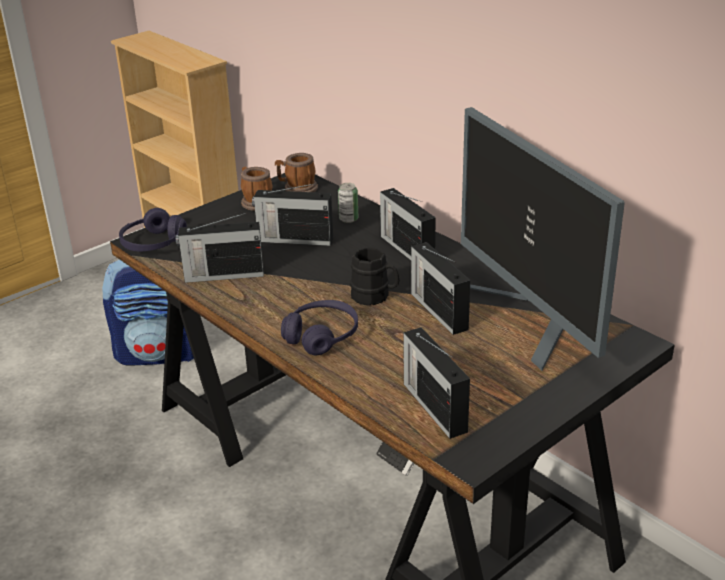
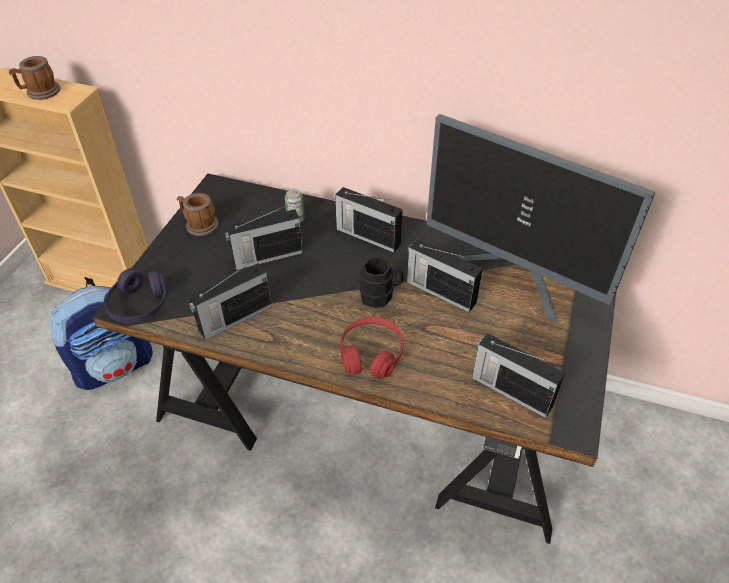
camera: 30 degrees left, 15 degrees up
(297, 188) = (225, 198): mug -> mug (40, 92)
(321, 336) = (371, 354): purple headphones -> red headphones

